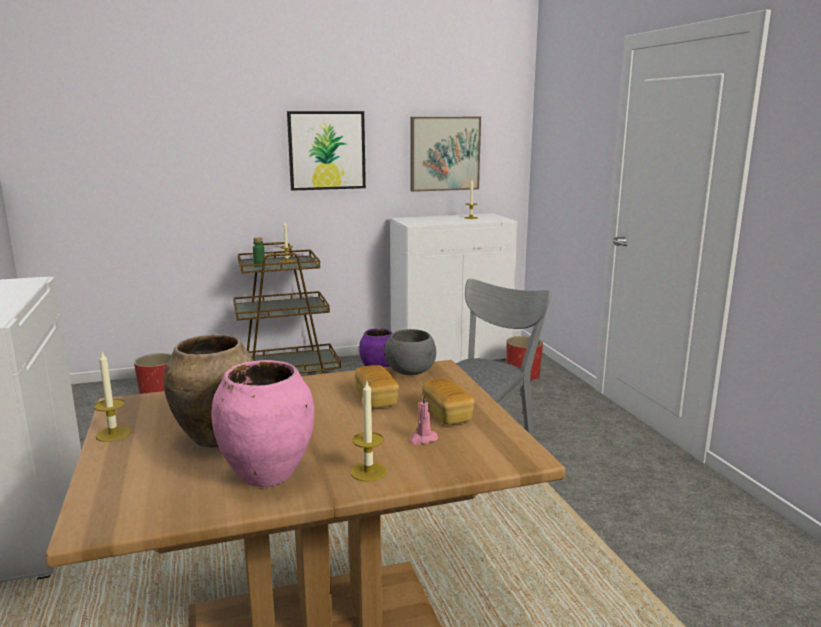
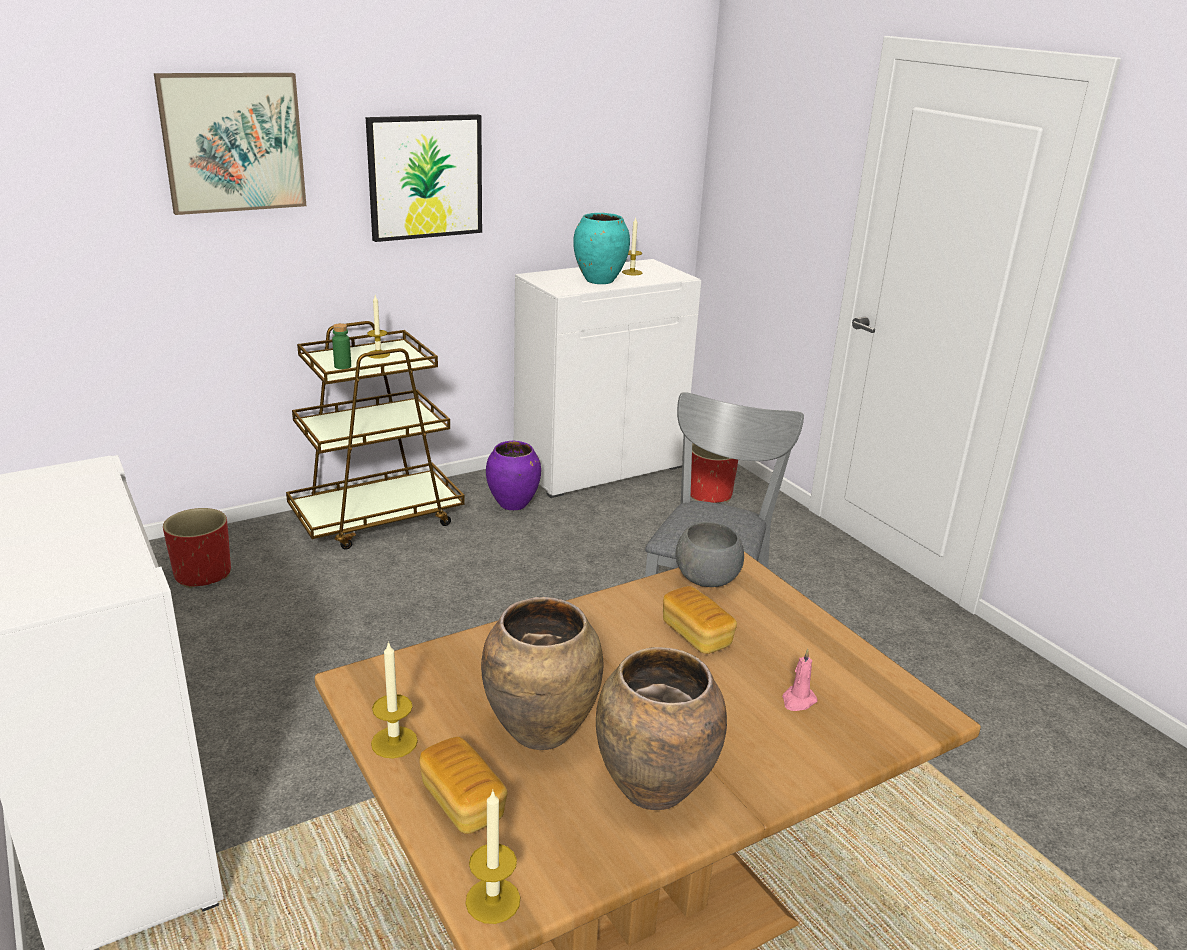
camera: 15 degrees left, 10 degrees up
(267, 475) = (653, 787): pink vase -> brown vase
(368, 472) = (770, 764): candle -> candle (493, 900)
(443, 220) = (599, 281): none -> turquoise vase
(444, 153) = (591, 175): picture -> picture (233, 142)
(447, 414) = (799, 653): bread -> bread (462, 802)

